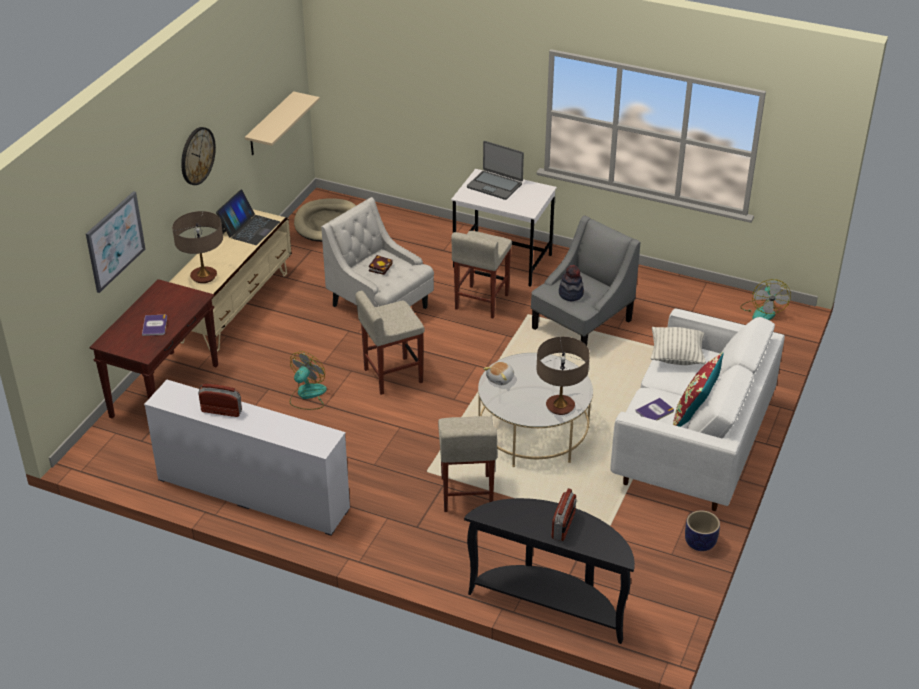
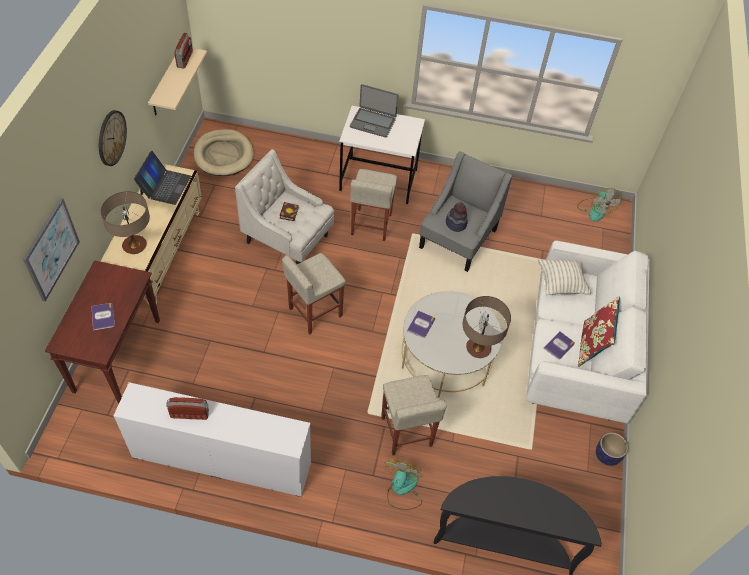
camera: 15 degrees left, 15 degrees up
(307, 395) = (246, 343): fan -> fan (402, 490)
(501, 379) = (421, 324): plush toy -> book
(563, 526) = (529, 504): radio -> radio (185, 59)

